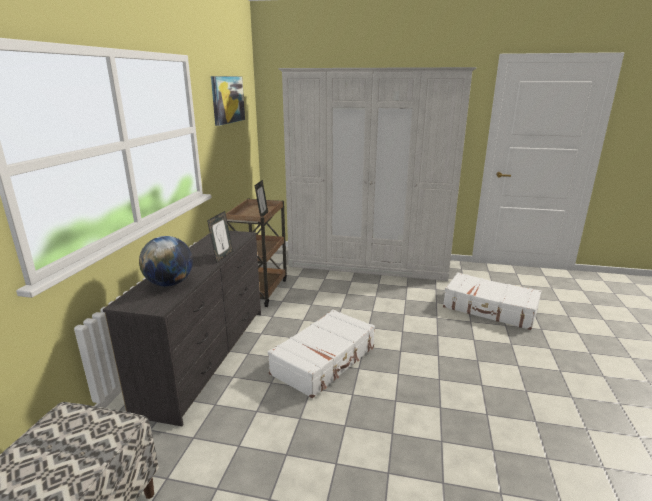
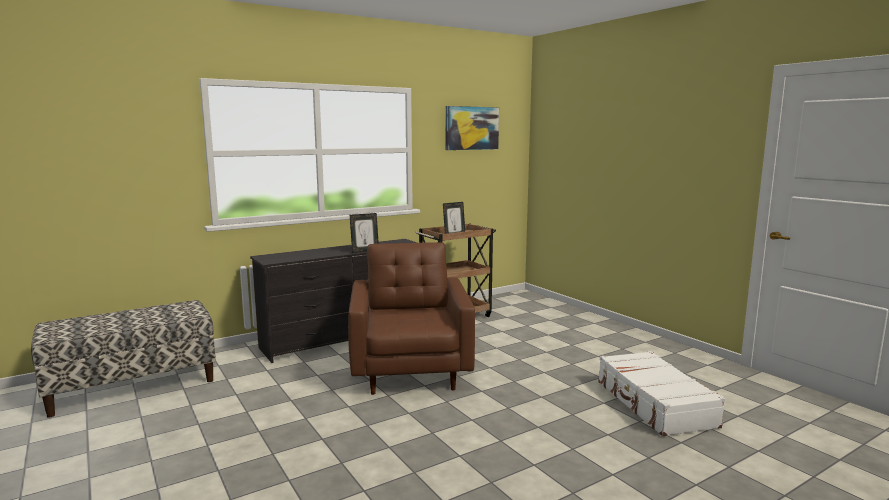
camera: 45 degrees right, 10 degrees down
(170, 283) = (303, 254): globe -> none
(325, 360) = (410, 371): white suitcase -> brown armchair
(369, 264) = (597, 328): white wardrobe -> none

